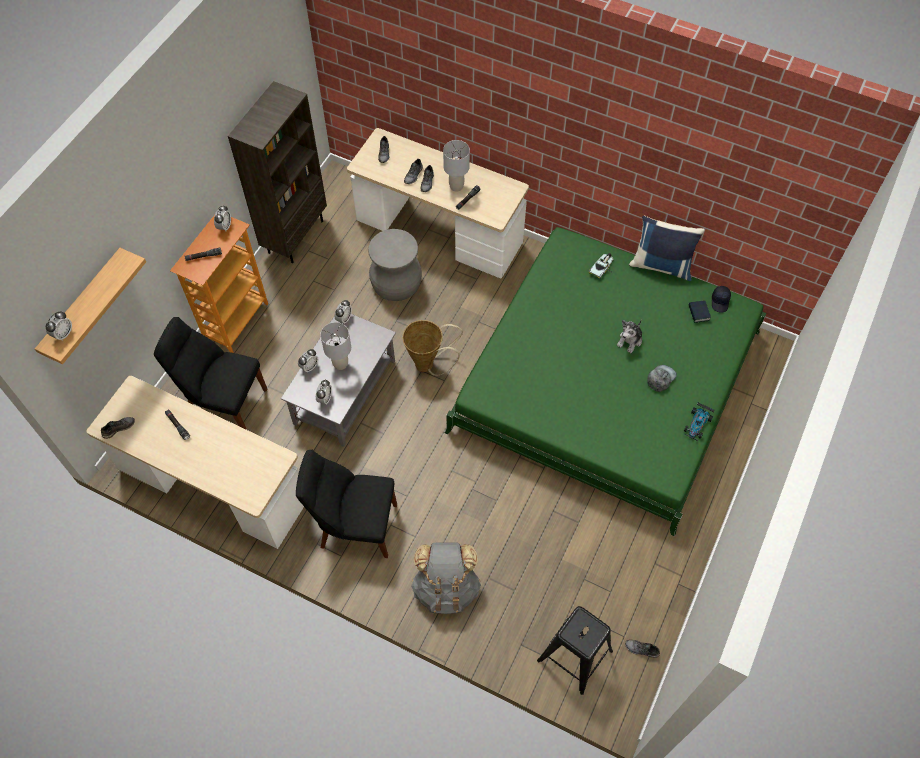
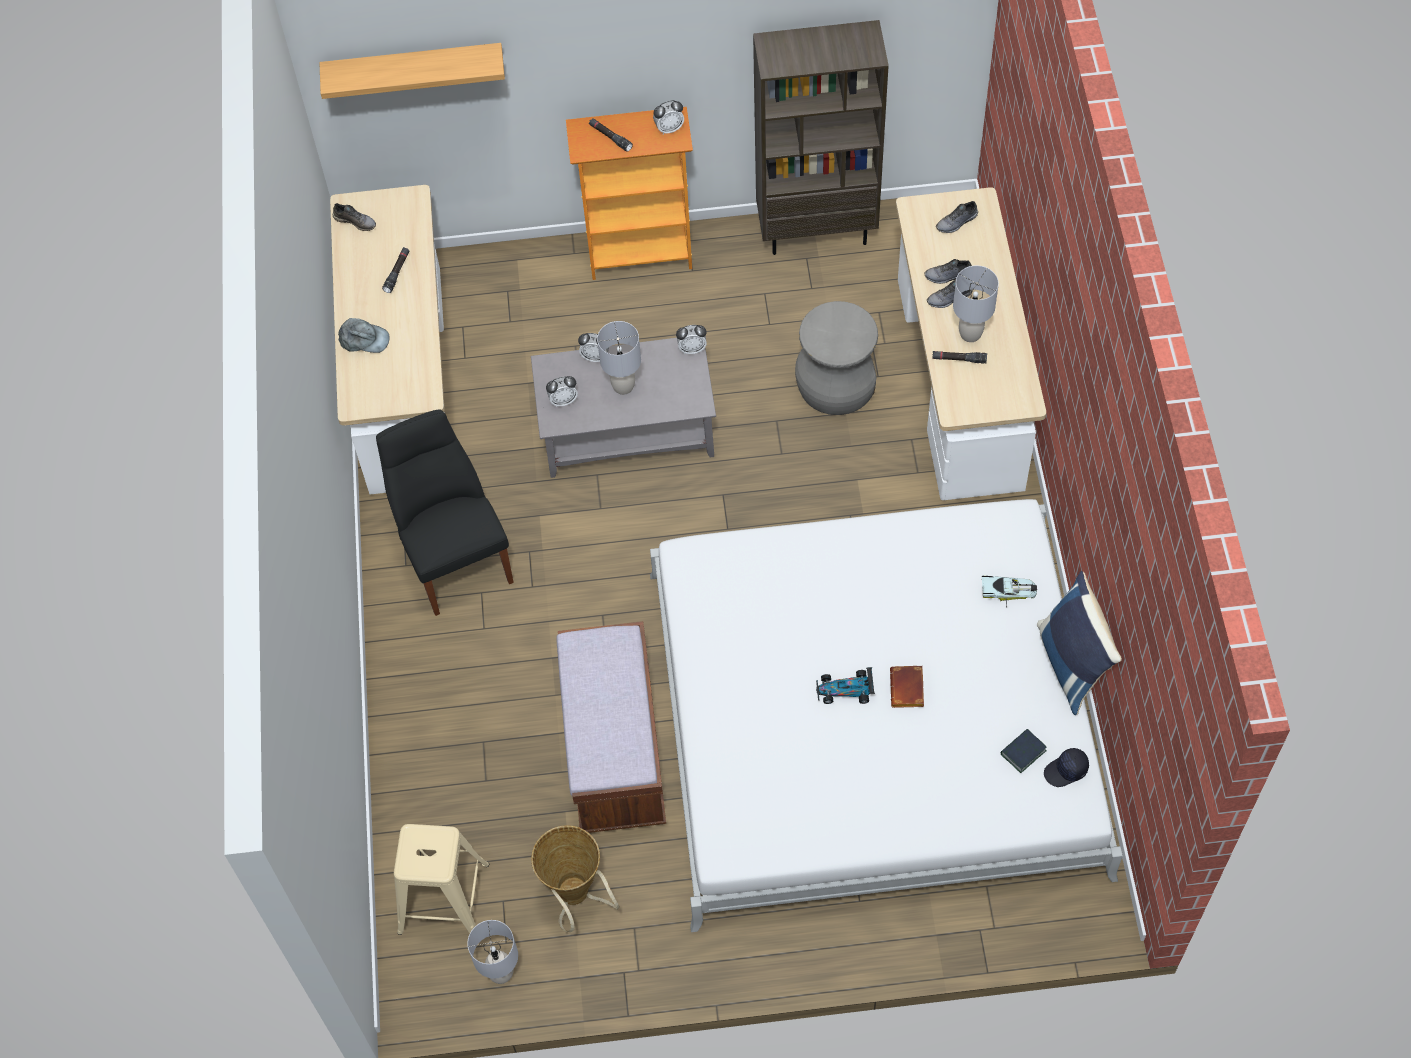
camera: 60 degrees right, 0 degrees up
(63, 334) = (354, 73): alarm clock -> none
(224, 402) = (520, 316): black chair -> none
(429, 365) = (736, 498): basket -> basket (576, 898)
(446, 588) = (438, 703): grey backpack -> none
(541, 511) = (616, 751): none -> brown bench
(575, 656) = (442, 899): black stool -> beige stool
(605, 381) = (873, 721): green bed -> white bed
(630, 340) = (908, 690): plush toy -> brown book
(641, 650) = (501, 973): grey shoe -> grey table lamp
(660, 378) = (875, 760): grey cap -> grey cap (364, 339)
(697, 424) = (834, 843): toy car -> toy car (845, 690)

